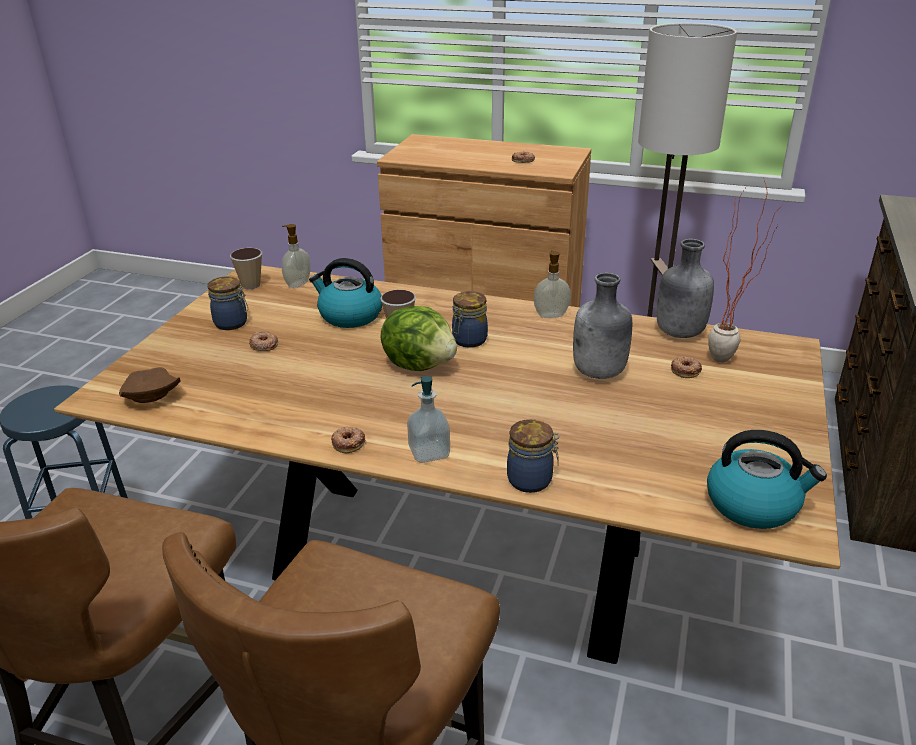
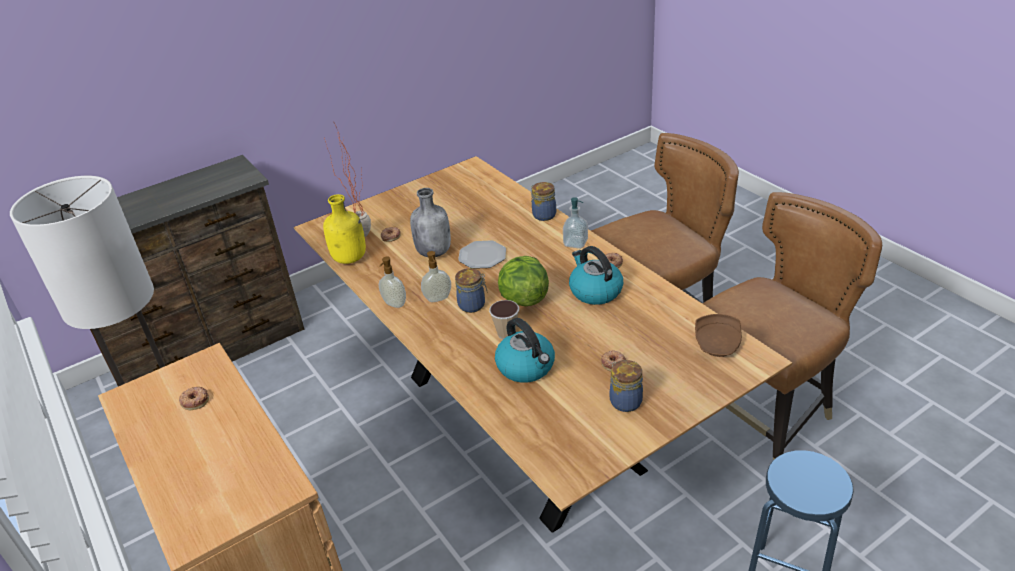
camera: 140 degrees left, 5 degrees up
(251, 285) = (577, 455): cup -> none
(297, 284) = (534, 434): soap dispenser -> soap dispenser (438, 299)
(531, 389) = (483, 256): none -> plate
(678, 333) = (350, 258): grey bottle -> yellow bottle
(753, 504) = (470, 178): kettle -> kettle (595, 291)

